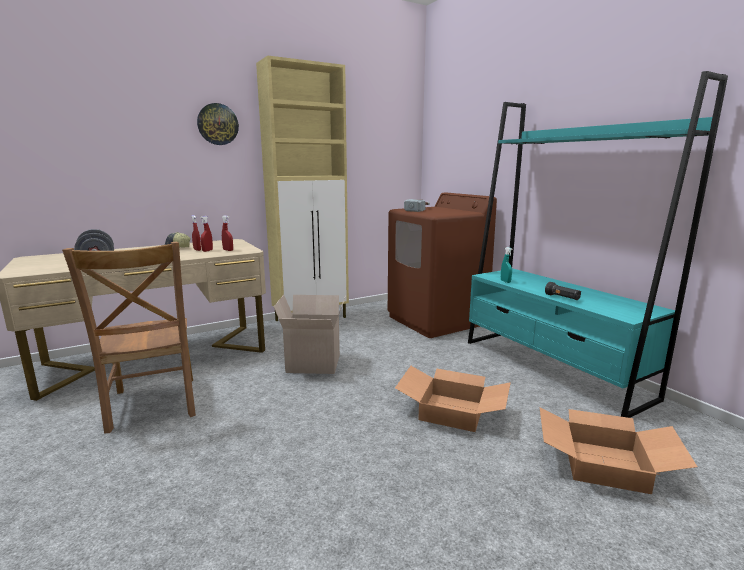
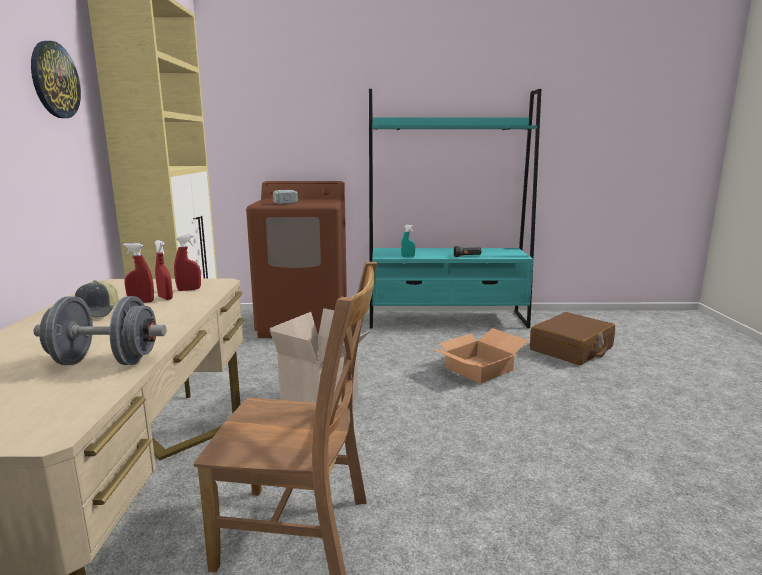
camera: 60 degrees left, 0 degrees up
(605, 464) = (571, 349): cardboard box -> brown suitcase

